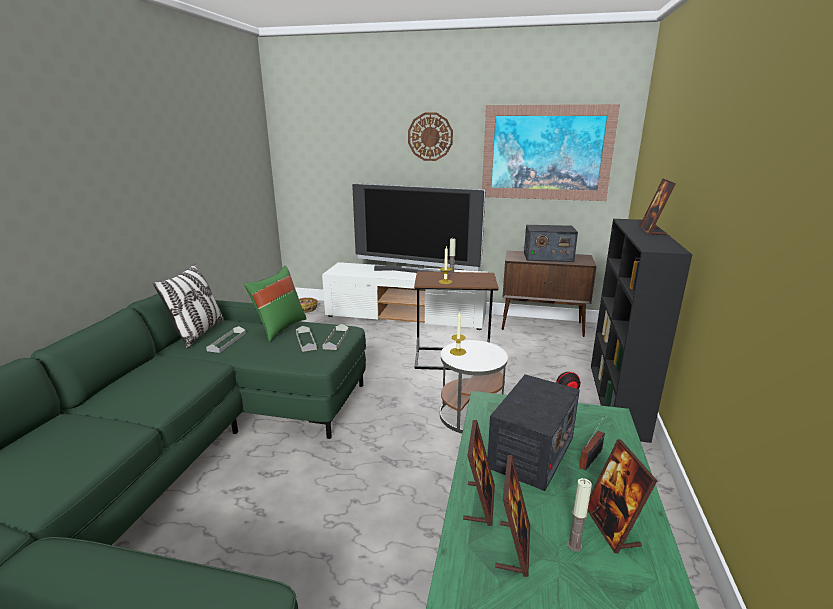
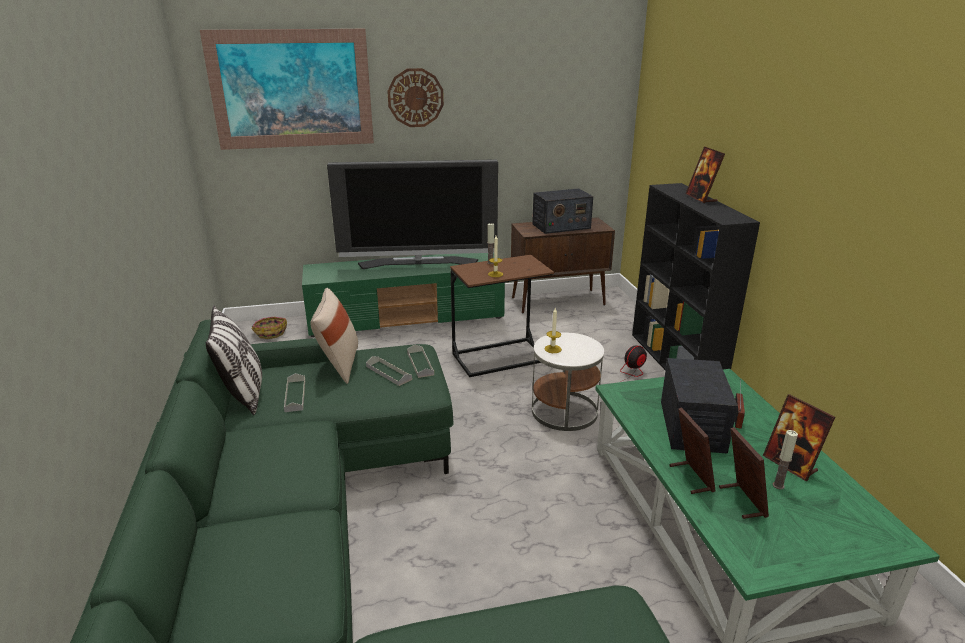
camera: 25 degrees left, 5 degrees up
(279, 328) = (339, 365): green pillow -> beige pillow
(407, 316) = (407, 317): white tv stand -> green tv stand
(546, 153) = (548, 111): picture -> picture (292, 89)

